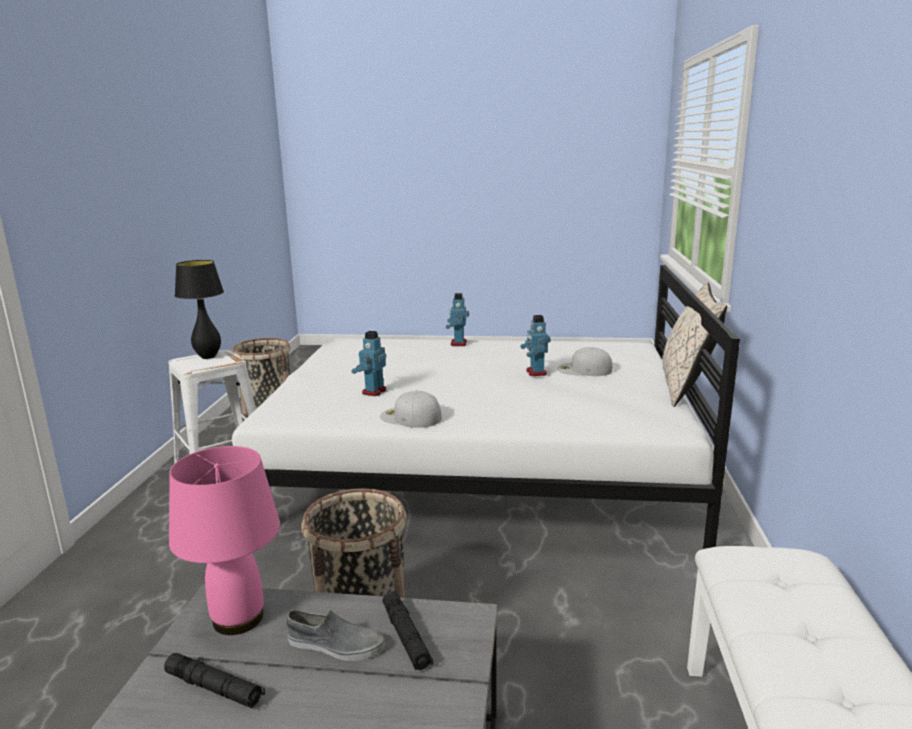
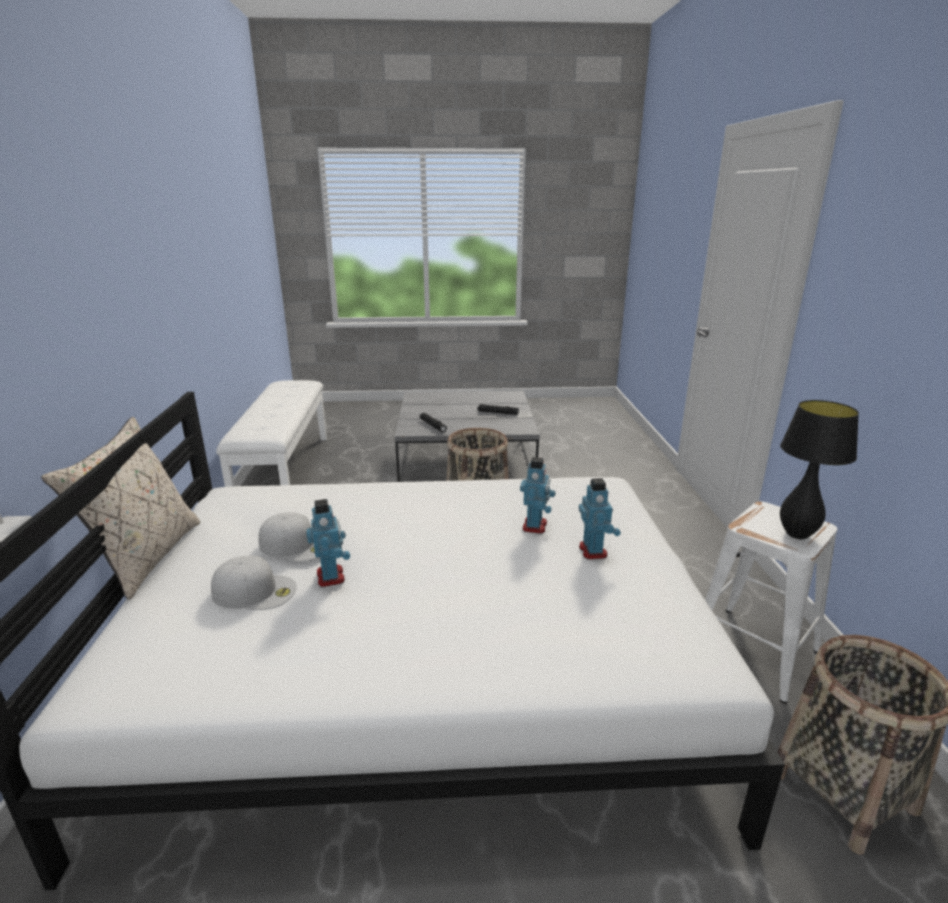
camera: 170 degrees right, 5 degrees up
(238, 619) = (508, 426): pink table lamp -> none
(335, 645) = (461, 422): grey shoe -> none
(410, 417) = (474, 493): white cap -> white cap (295, 545)
(458, 343) = (466, 678): toy robot -> toy robot (593, 551)

